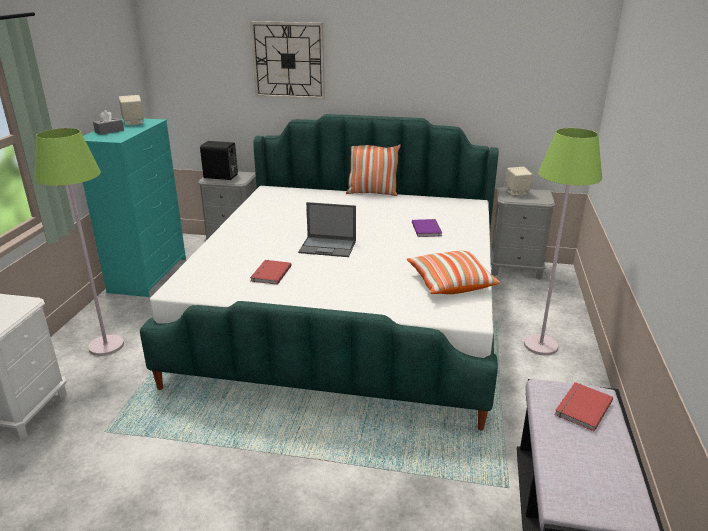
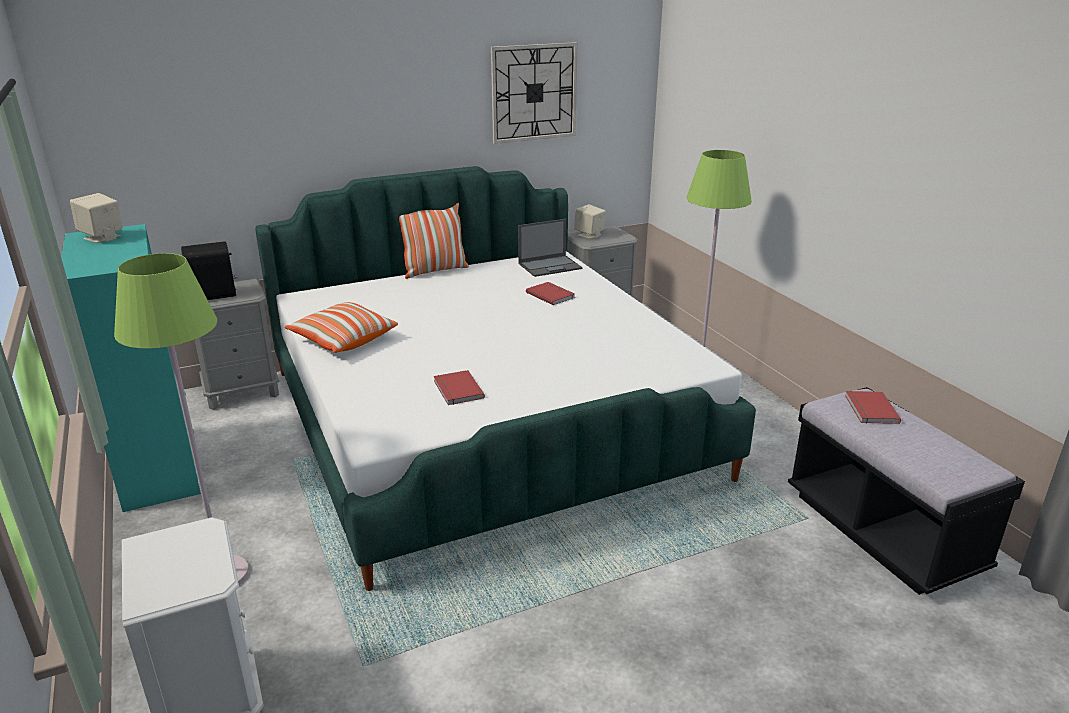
camera: 35 degrees left, 0 degrees up
(109, 131) = (91, 256): grey tissue box -> none
(288, 60) = (291, 114): wall clock -> wall clock (534, 92)
(328, 247) = (477, 342): laptop -> laptop (550, 266)
(427, 229) = (551, 295): purple book -> red book
(450, 283) = (648, 341): pillow -> pillow (343, 340)

